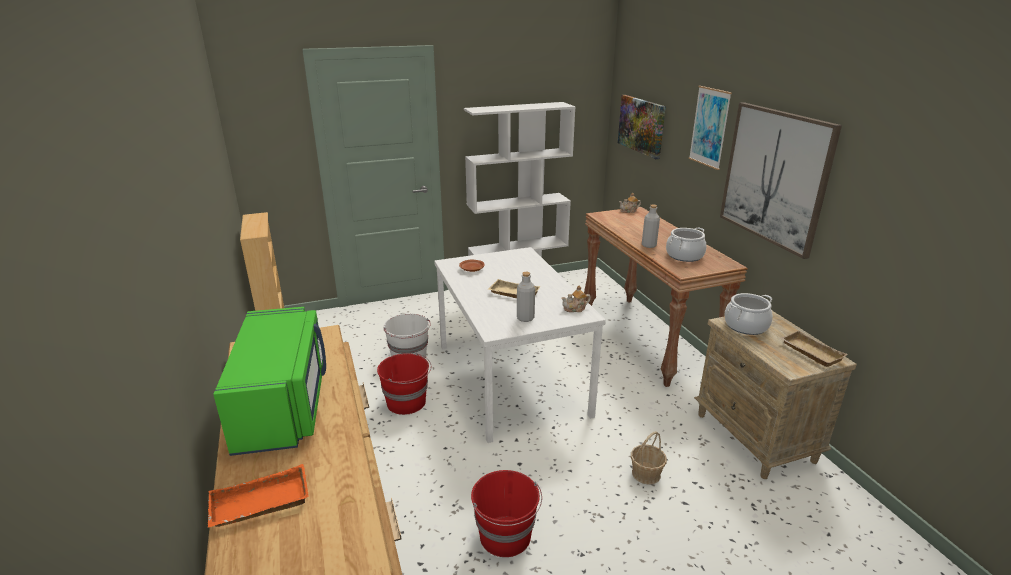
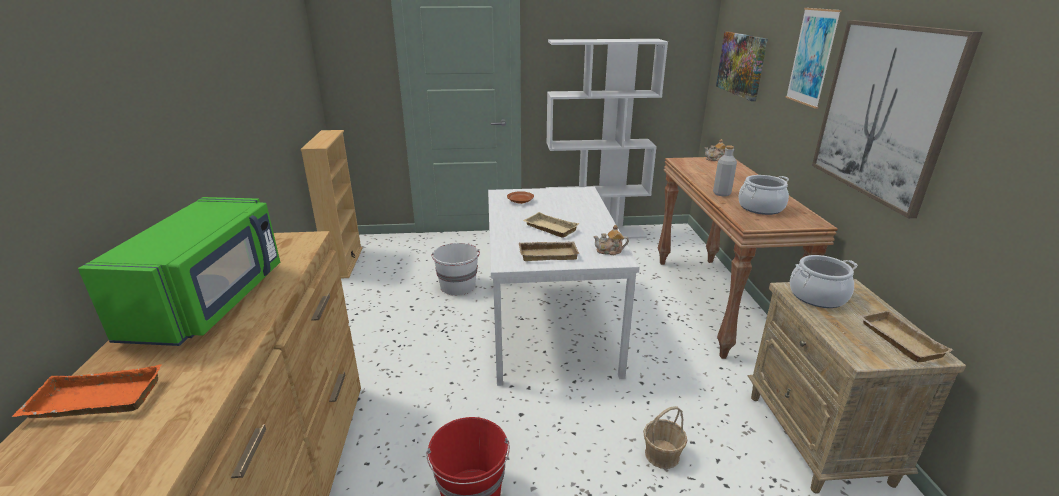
camera: 15 degrees right, 0 degrees up
(407, 402) = (435, 330): red bucket -> none
(525, 318) = (548, 254): grey bottle -> beige tray

